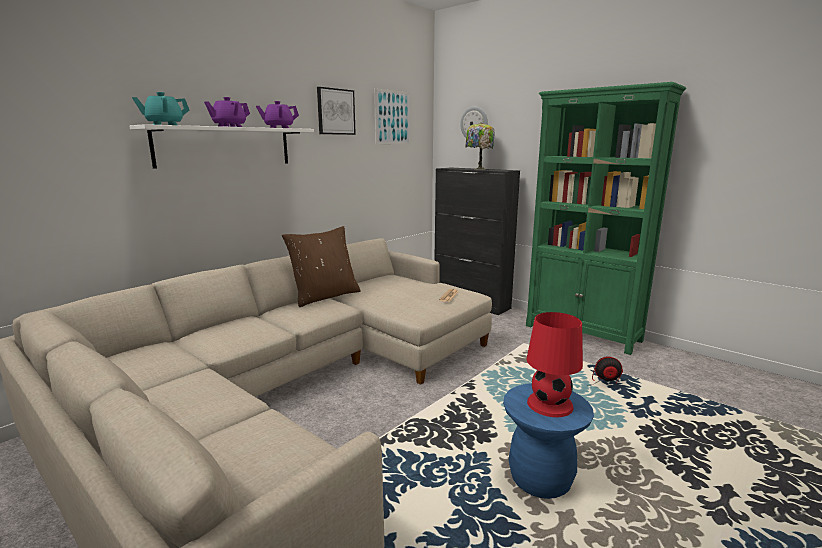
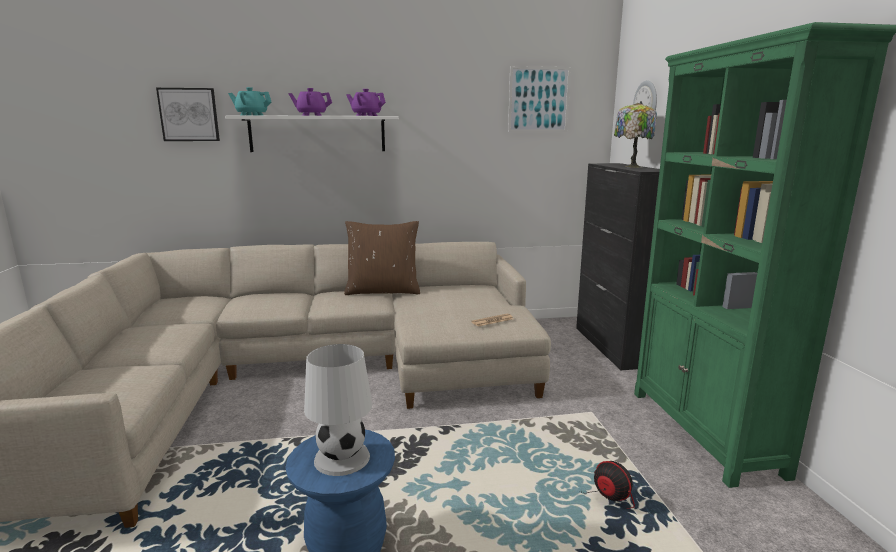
camera: 40 degrees right, 0 degrees up
(335, 111) = (450, 96): picture -> picture (189, 114)
(550, 404) = (342, 458): red table lamp -> white table lamp

